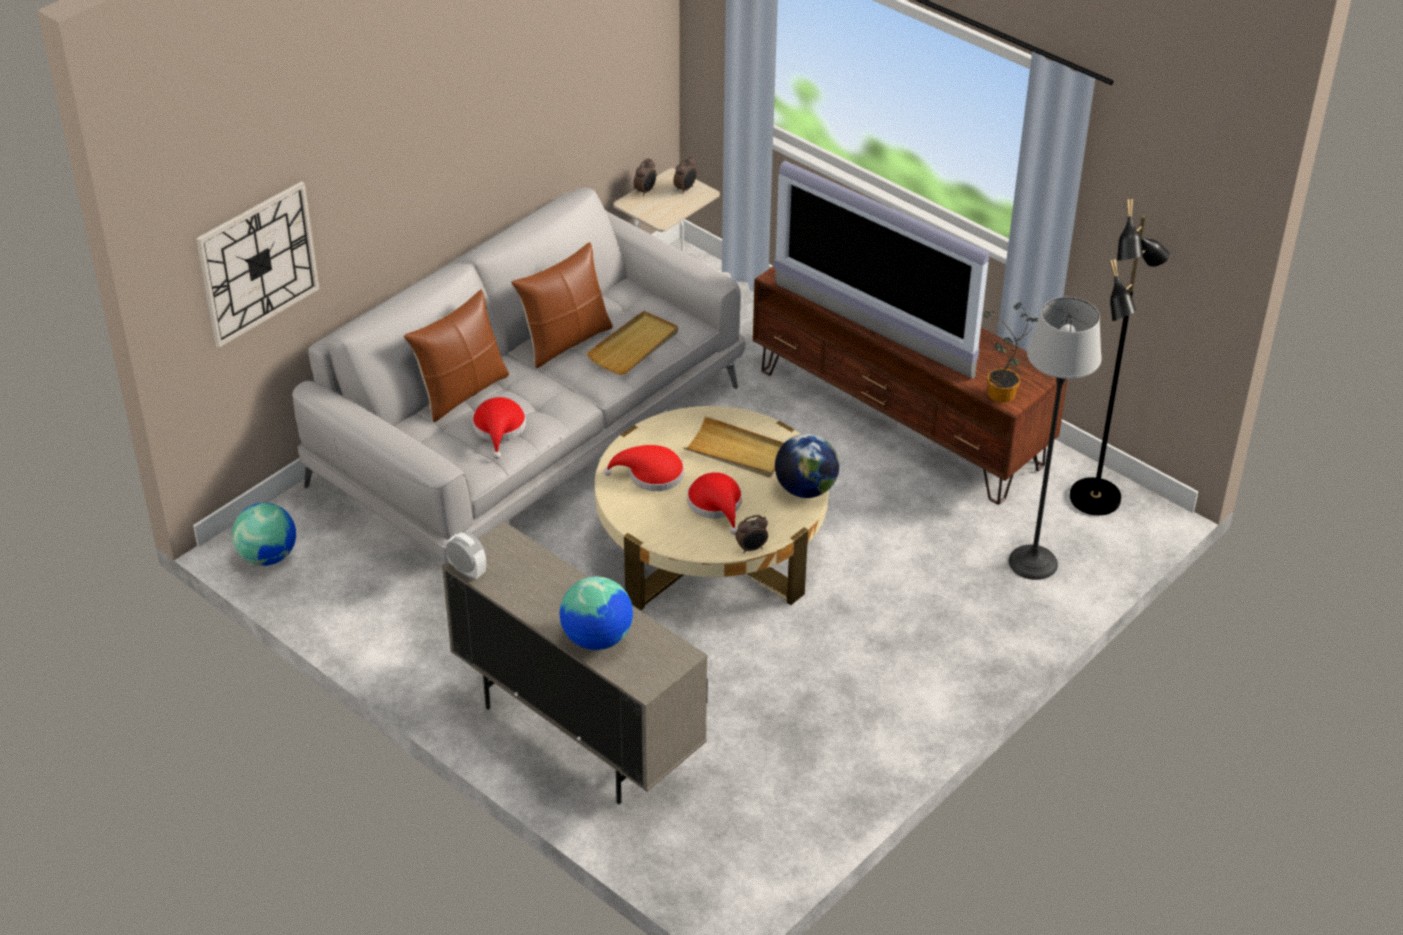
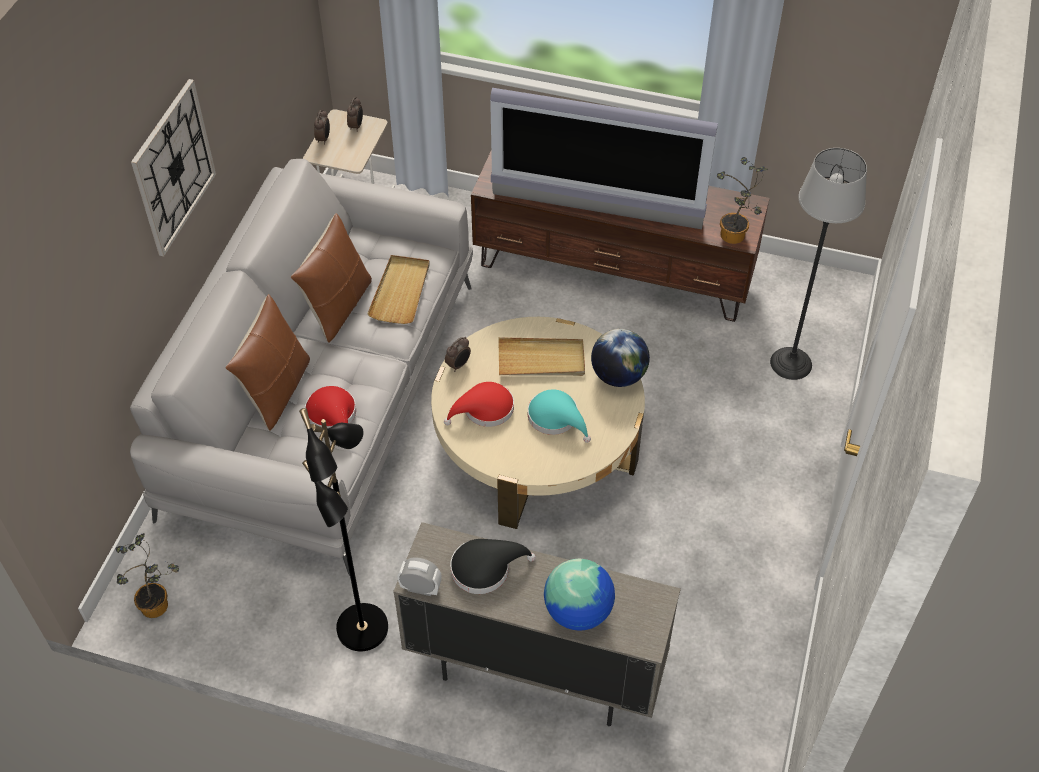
camera: 25 degrees left, 10 degrees up
(258, 263) = (73, 357): wall clock -> wall clock (173, 167)
(268, 556) = (159, 606): globe -> potted plant
(536, 576) = (485, 568): none -> black hat
(717, 505) = (556, 418): red hat -> turquoise hat
(752, 548) = (610, 449): alarm clock -> alarm clock (458, 365)
(1096, 499) = (802, 289): black floor lamp -> black floor lamp (364, 629)

